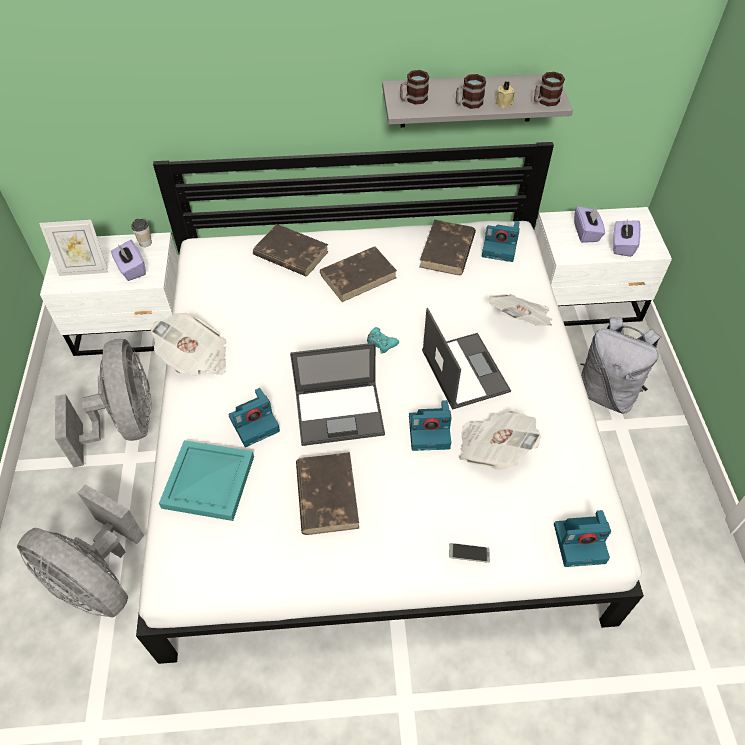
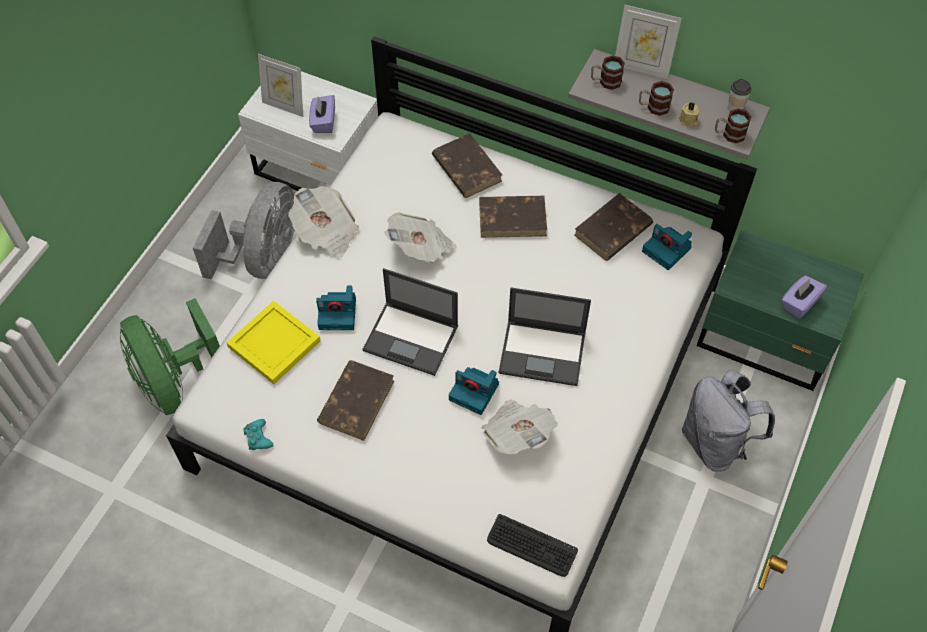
camera: 30 degrees right, 5 degrees up
(99, 580) = (174, 381): grey fan -> green fan
(145, 243) = (350, 100): cup -> cup (735, 107)
(210, 481) = (275, 344): turquoise tray -> yellow tray
(381, 343) = (488, 293): turquoise game controller -> turquoise game controller (258, 438)
(433, 81) = (641, 68): none -> picture frame
(464, 370) = (543, 352): laptop -> laptop turned 90 degrees clockwise
(468, 554) = (434, 506): phone -> none
(520, 321) = (630, 332): newspaper -> newspaper (421, 248)
(580, 542) = (531, 546): camera -> keyboard
(583, 301) = (766, 340): white nightstand -> green nightstand
(586, 233) = (773, 273): purple tissue box -> none

